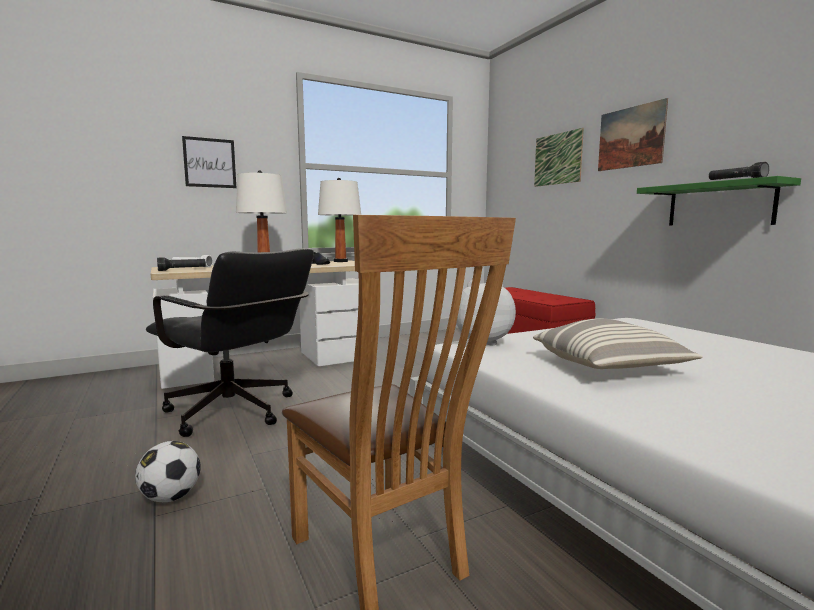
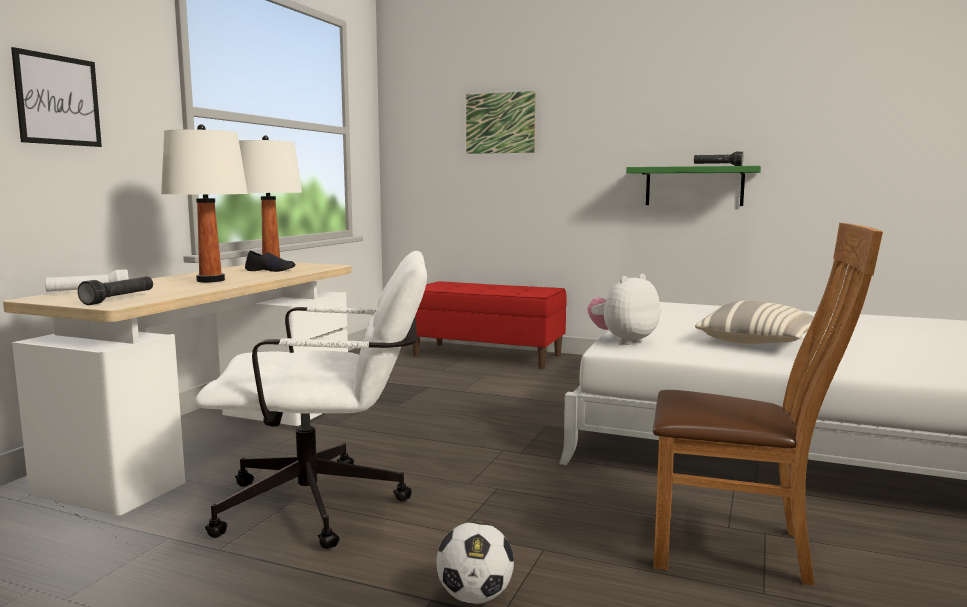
camera: 40 degrees left, 0 degrees up
(237, 414) = (329, 505): black office chair -> white office chair
(630, 137) = (596, 110): picture -> none

